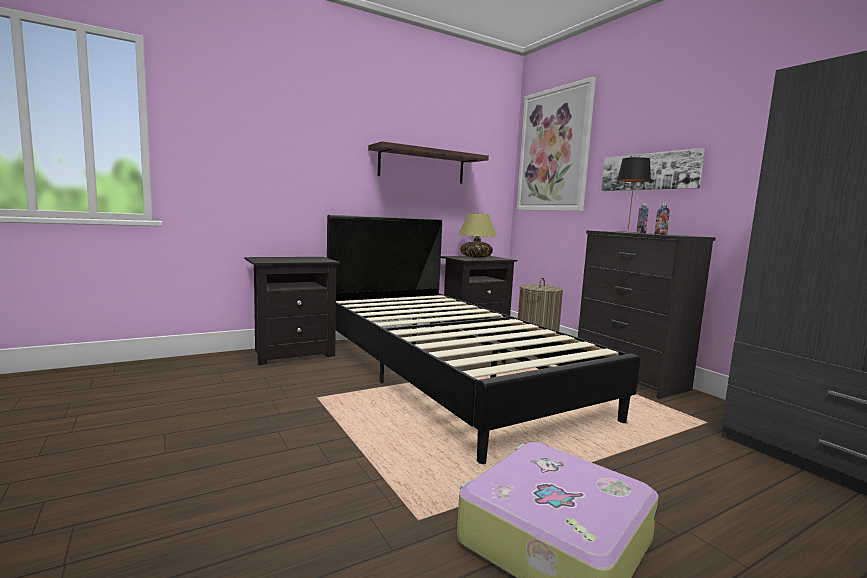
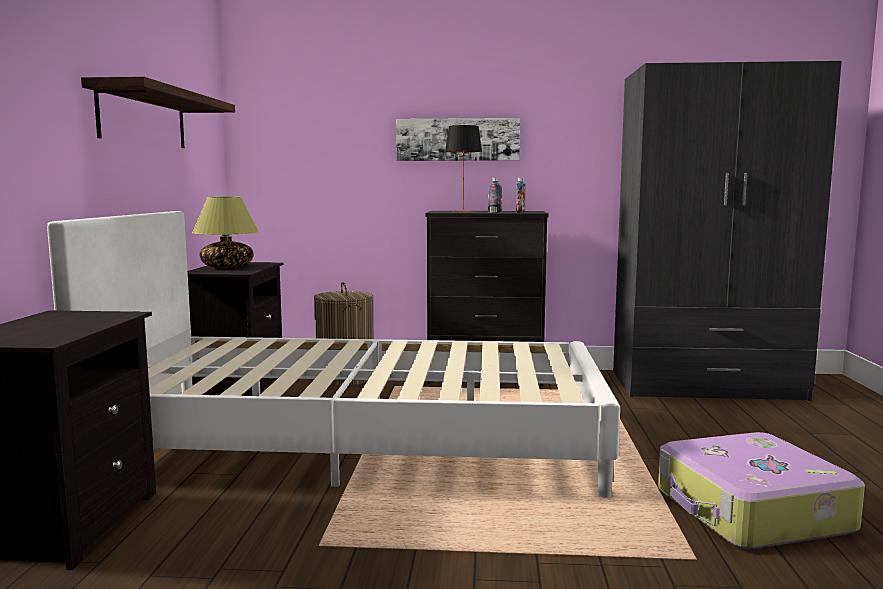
camera: 55 degrees left, 0 degrees up
(447, 374) = (359, 444): black bed -> white bed
(554, 150) = (302, 101): picture -> none

